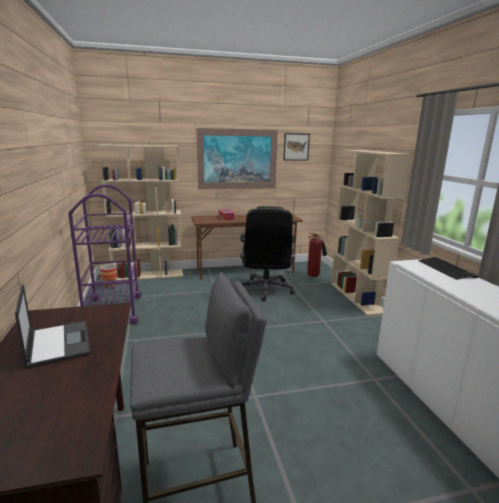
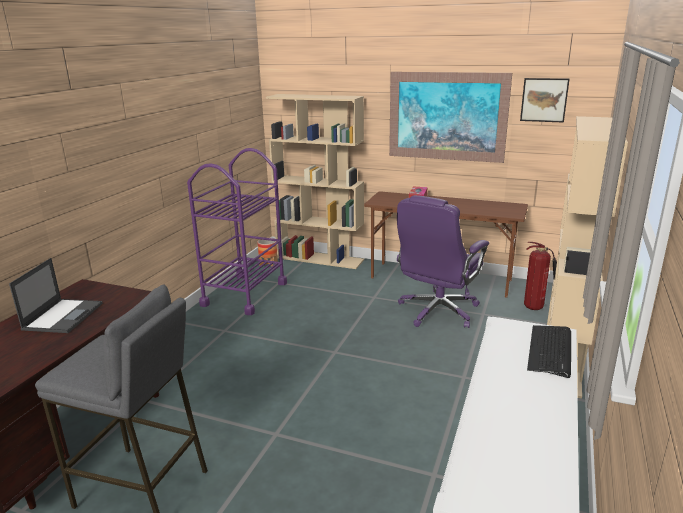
camera: 35 degrees right, 5 degrees up
(265, 289) = (437, 311): black office chair -> purple office chair

